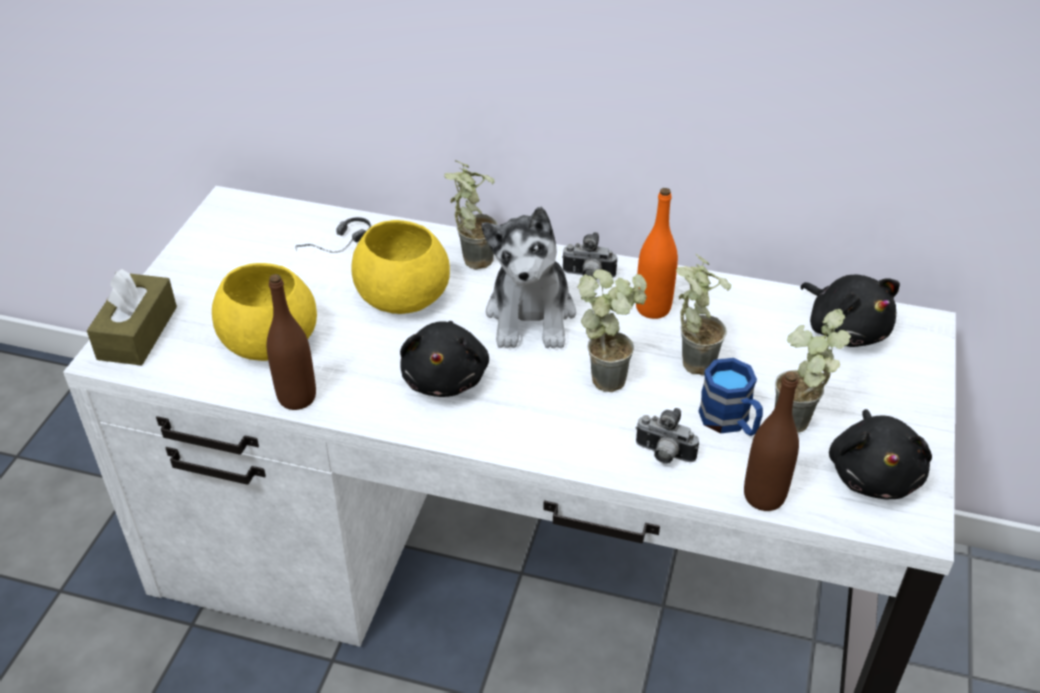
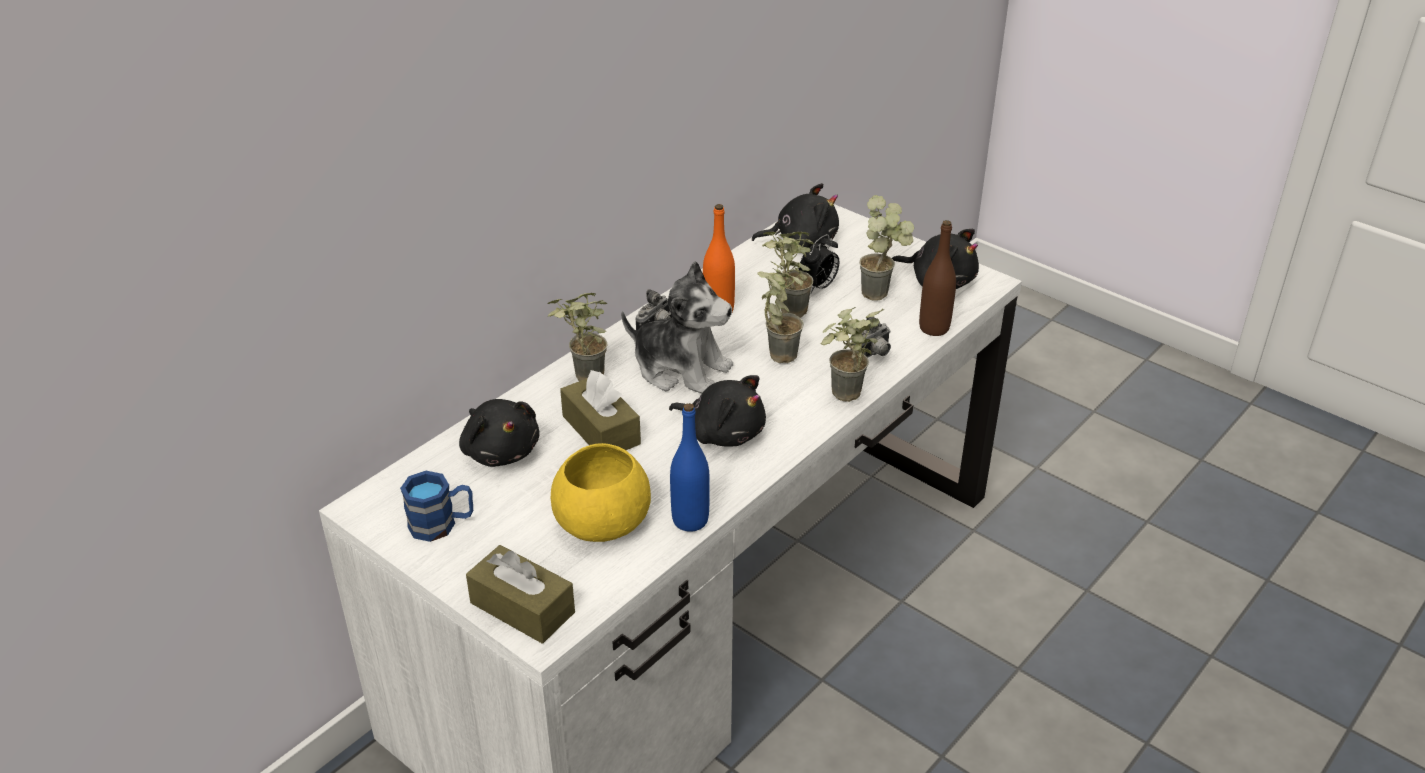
camera: 65 degrees left, 5 degrees down
(297, 397) = (690, 520): brown bottle -> blue bottle
(337, 247) = (500, 451): headphones -> black plush toy
(401, 295) = (601, 430): yellow bowl -> brown tissue box
(562, 453) = (843, 399): none -> potted plant
(730, 422) = (859, 317): blue mug -> blue mug (442, 524)
(763, 370) = (818, 287): none -> alarm clock

